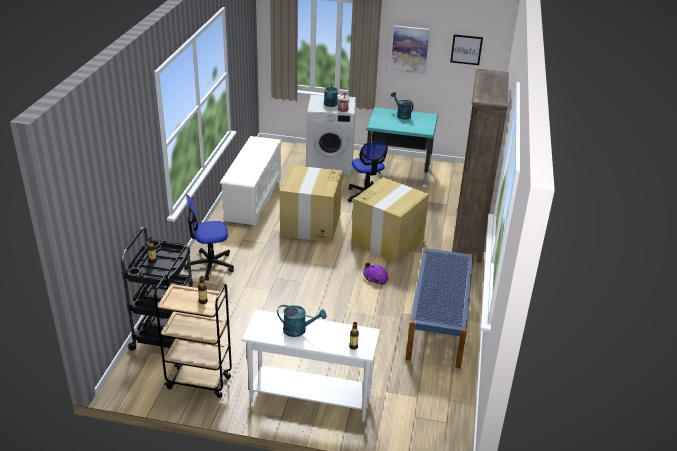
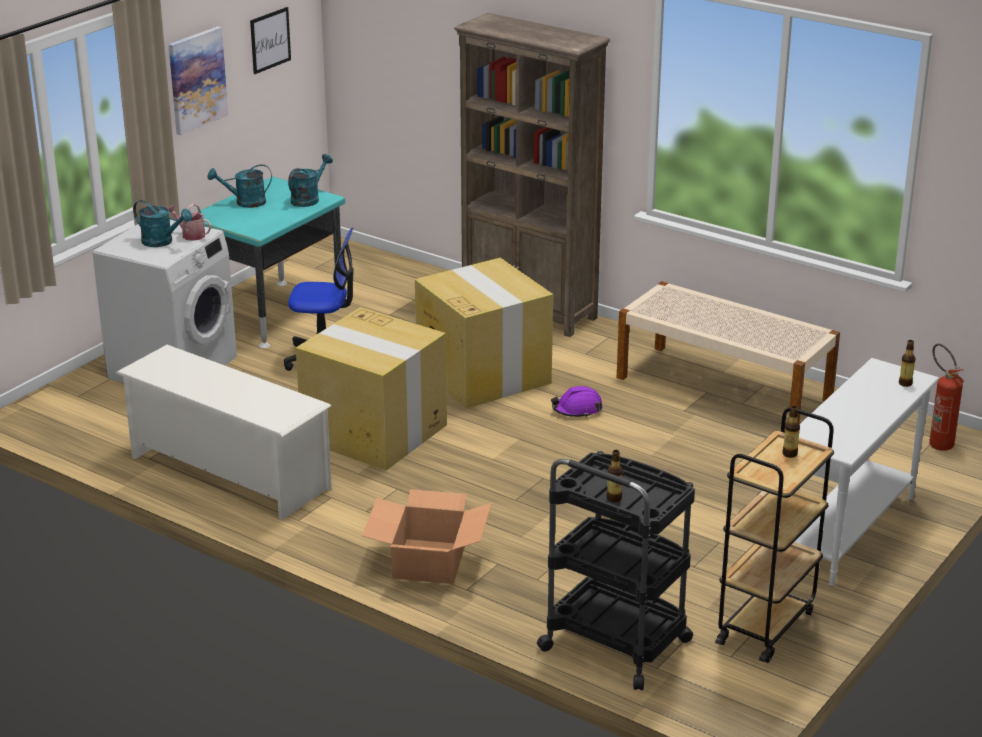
camera: 65 degrees left, 5 degrees down
(210, 265) = (428, 561): office chair -> cardboard box
(299, 330) = (850, 415): turquoise watering can -> turquoise watering can (308, 199)
(439, 323) = (724, 388): blue bench -> beige bench
(442, 423) = (937, 442): none -> fire extinguisher

